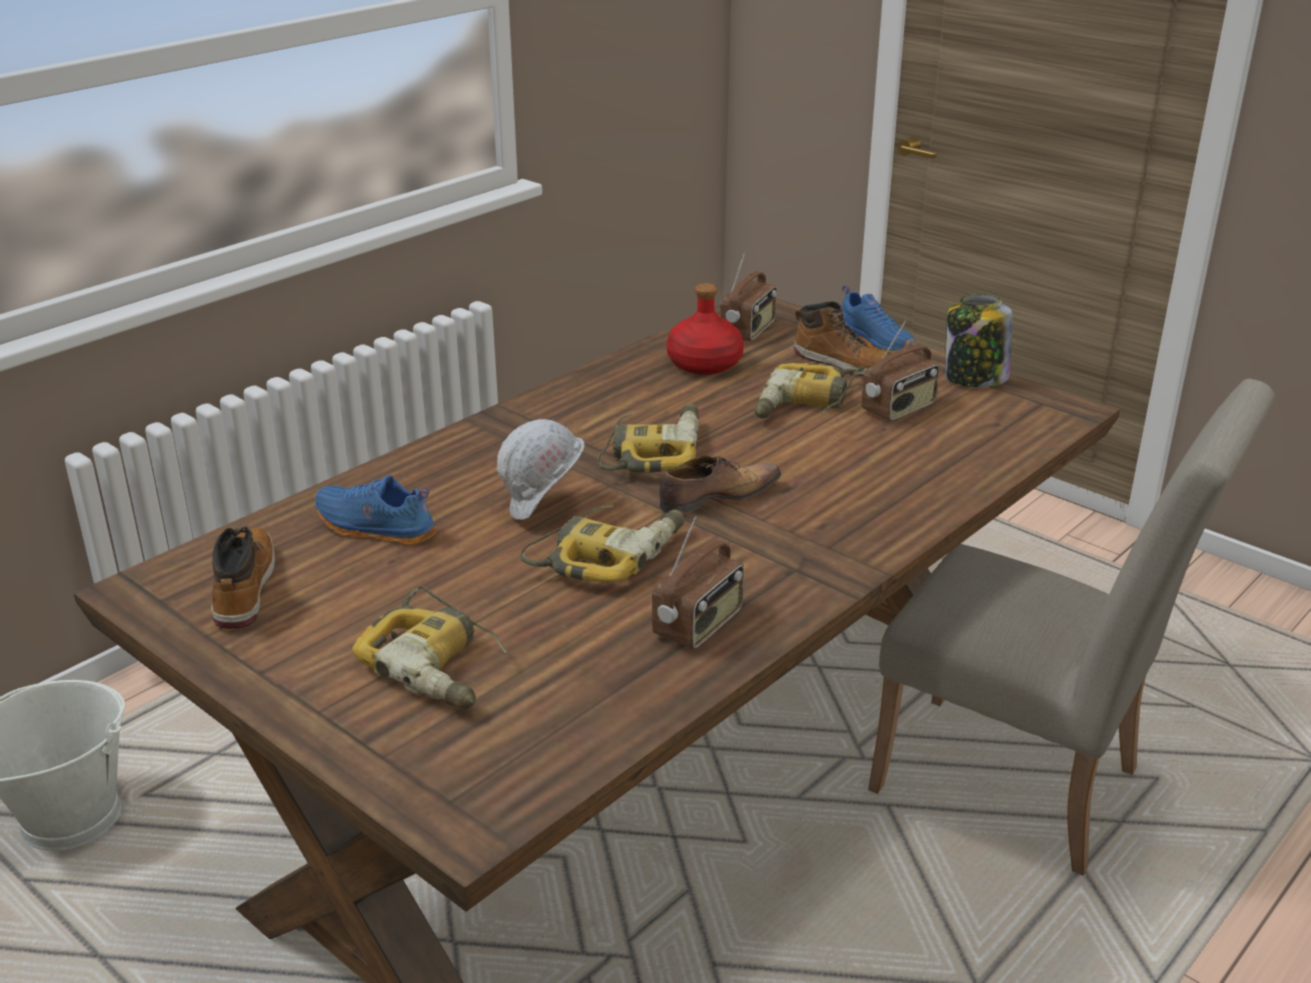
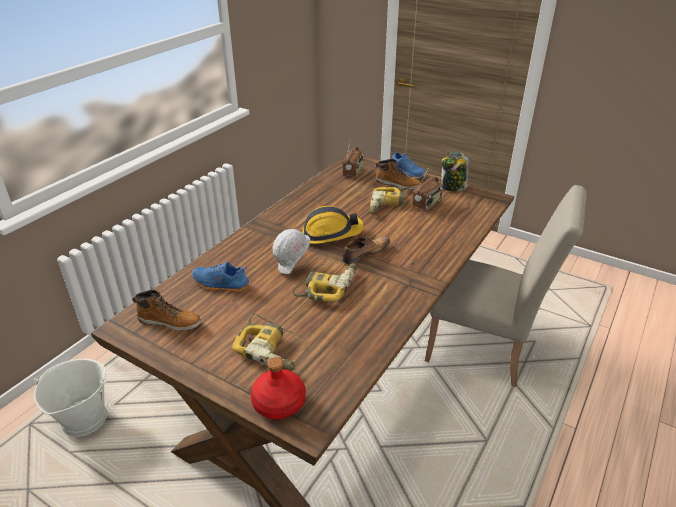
camera: 10 degrees left, 5 degrees up
(243, 588) = (170, 321): boot -> boot turned 120 degrees clockwise
(652, 451) = (331, 234): power drill -> hard hat
(699, 625) = (376, 316): radio -> none
(704, 364) = (340, 190): red bottle -> red bottle (279, 404)

